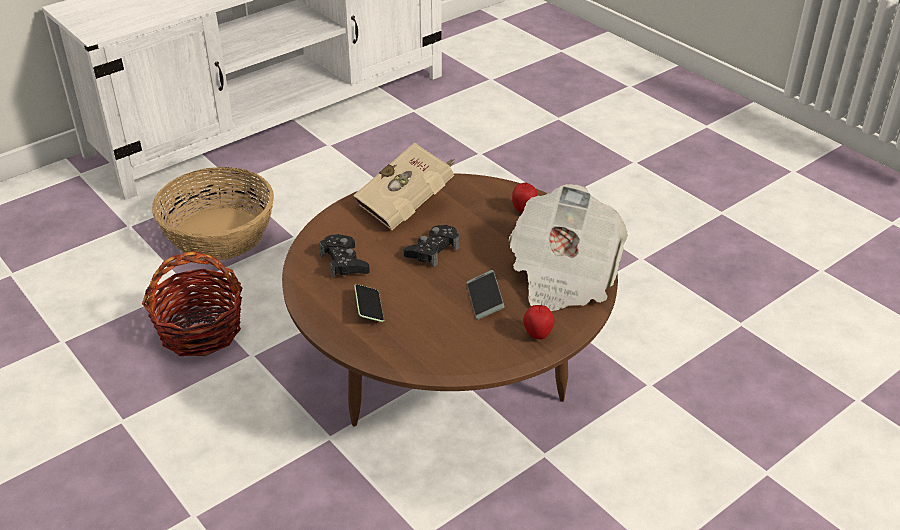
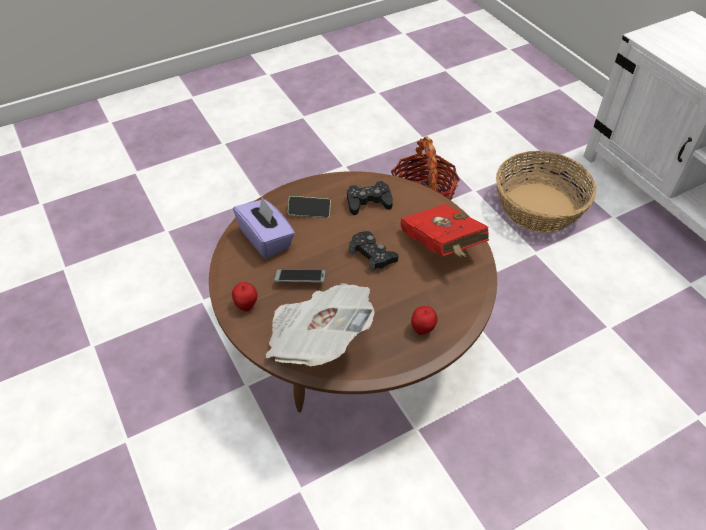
camera: 100 degrees right, 10 degrees up
(408, 205) = (442, 247): beige book -> red book
(427, 338) = (266, 239): none -> purple tissue box

